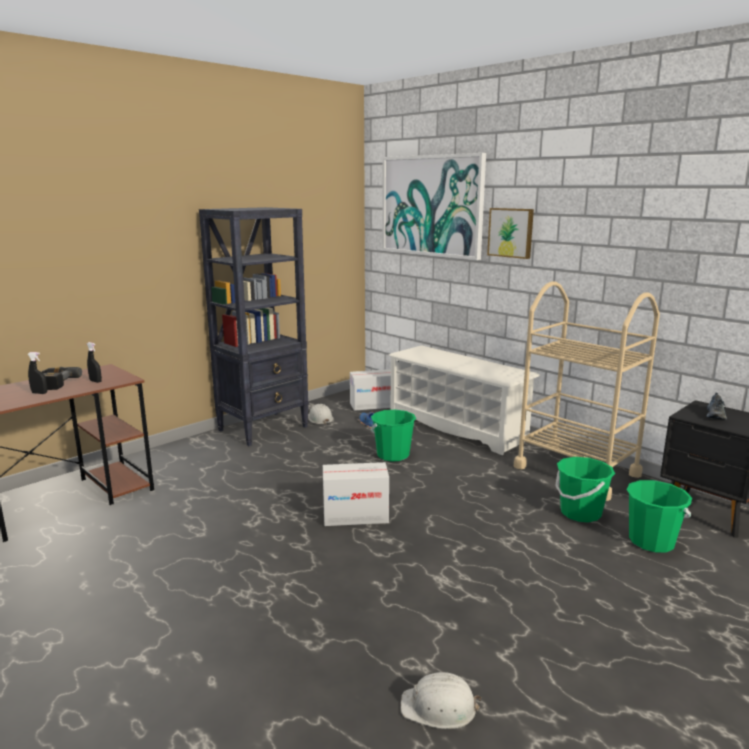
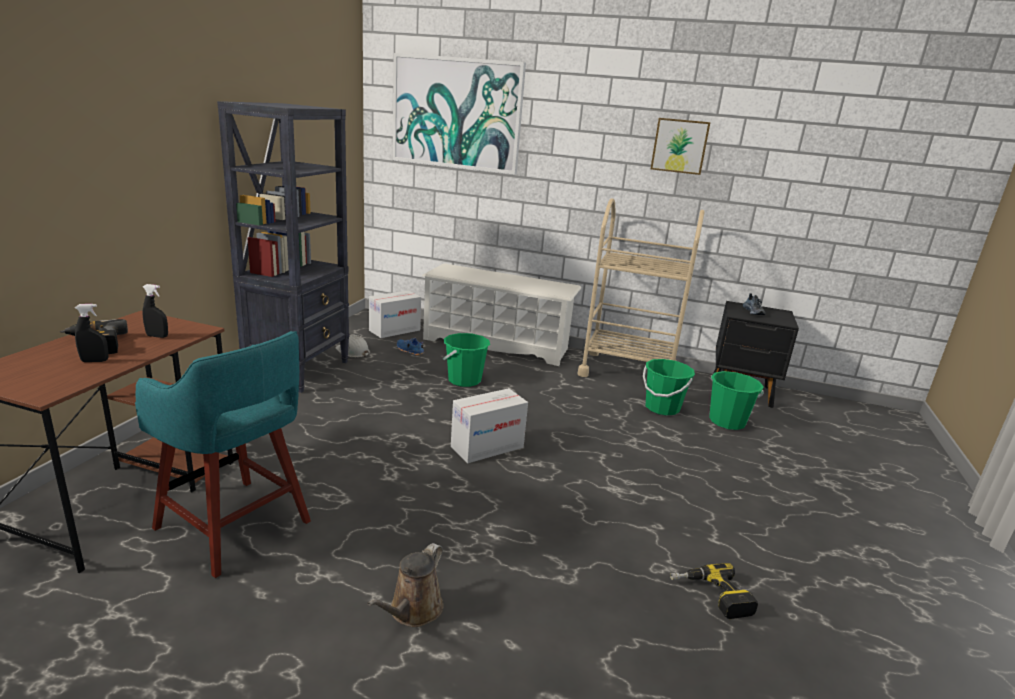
camera: 30 degrees left, 5 degrees up
(112, 535) = (236, 527): none -> turquoise stool
(166, 630) = (413, 611): none -> brown watering can
(439, 707) = (711, 596): white hard hat -> power drill
(511, 232) = (552, 148): picture -> picture (680, 146)

